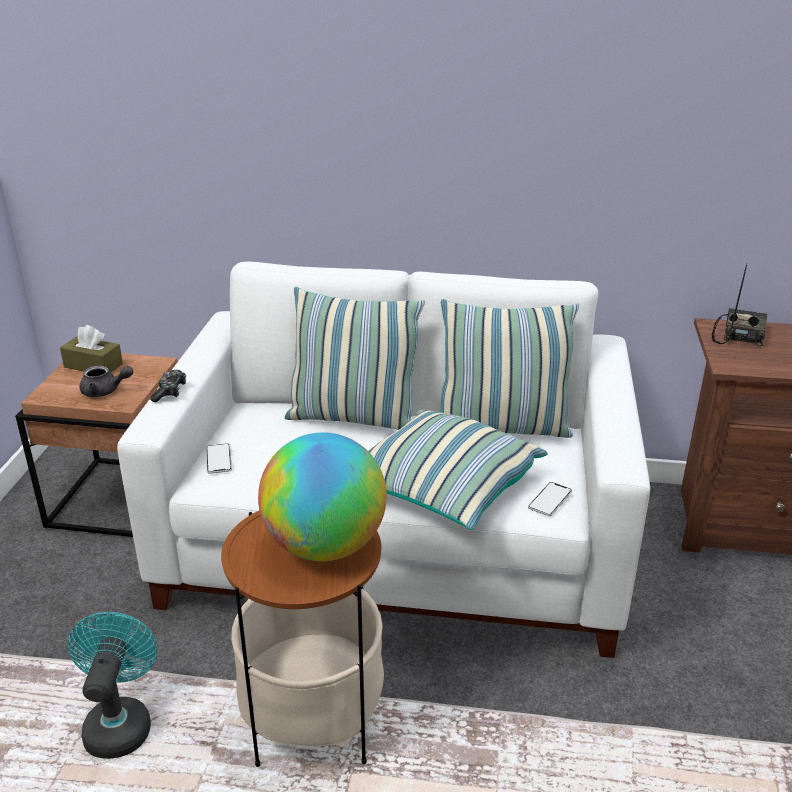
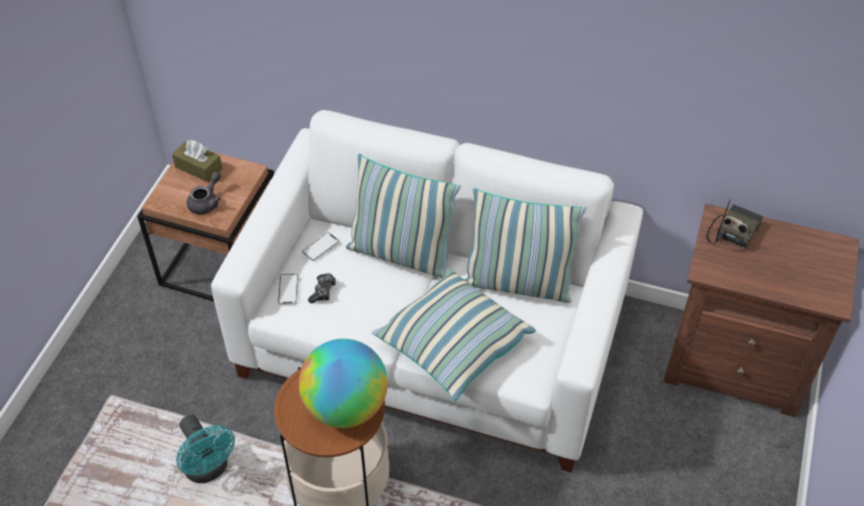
camera: 10 degrees right, 20 degrees up
(105, 391) = (206, 202): grey teapot -> grey teapot turned 75 degrees counterclockwise
(120, 722) = (209, 469): turquoise fan -> turquoise fan turned 135 degrees clockwise
(170, 392) = (254, 233): game controller -> game controller (323, 291)
(550, 500) = (529, 369): phone -> phone (320, 247)

